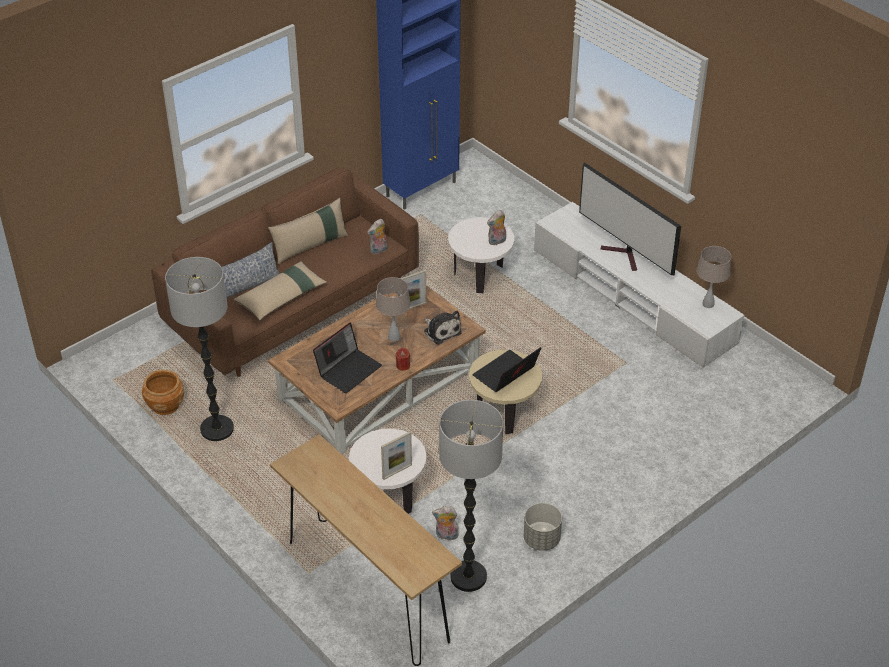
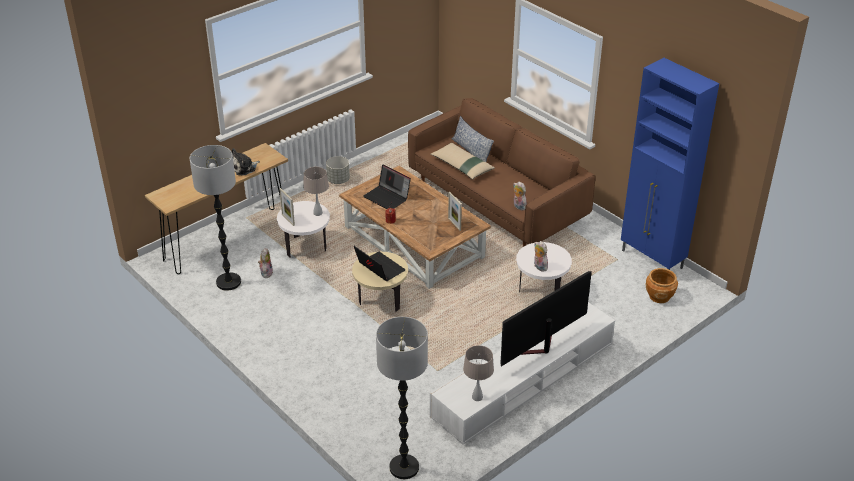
camera: 90 degrees right, 5 degrees down
(166, 405) = (395, 156): brown planter -> brown planter (659, 296)
(217, 429) = (372, 177): floor lamp -> floor lamp (404, 468)
(310, 246) = (521, 176): beige pillow -> none
(393, 337) = (421, 216): beige table lamp -> beige table lamp (318, 213)
(441, 331) = (428, 238): plush toy -> plush toy (244, 168)
(542, 539) = (255, 316): grey planter -> grey planter (338, 180)

